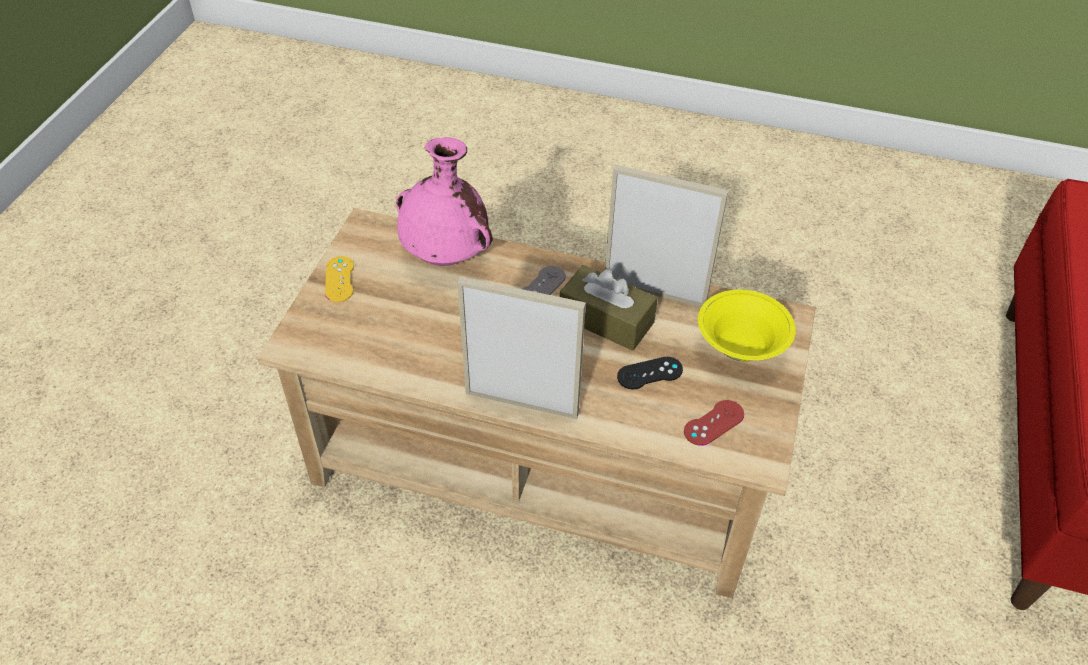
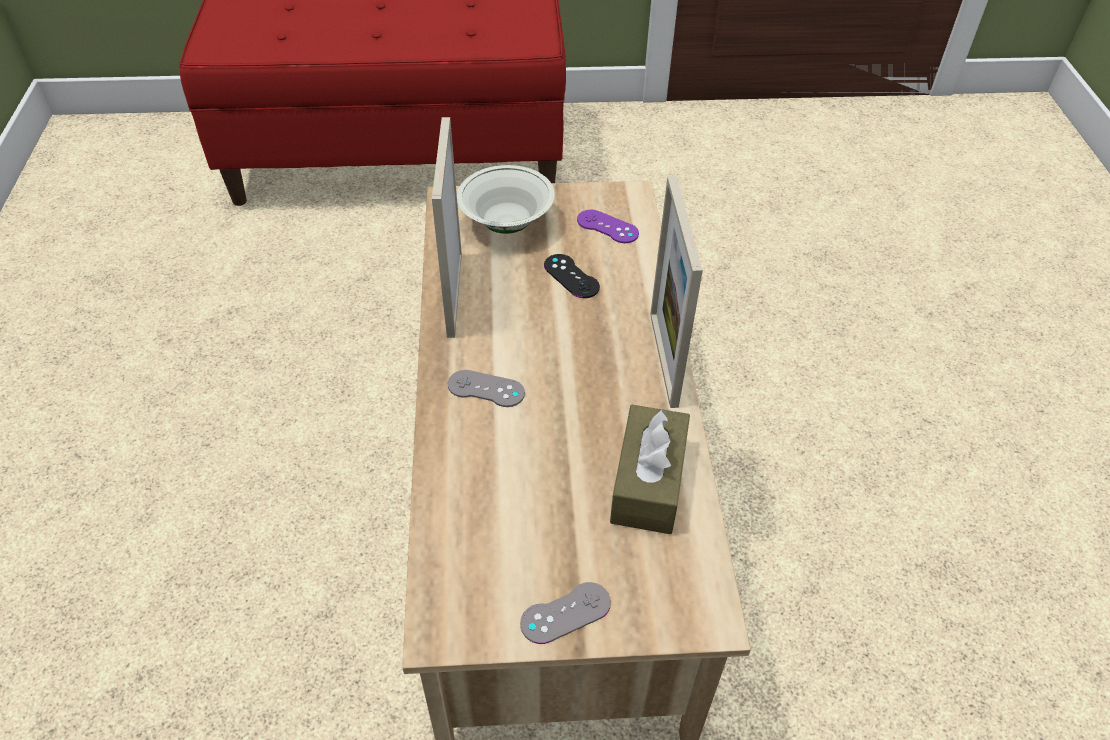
camera: 110 degrees left, 0 degrees up
(339, 279) = (565, 613): yellow game controller -> grey game controller
(447, 257) = (470, 500): pink vase -> none
(606, 320) = (513, 322): brown tissue box -> brown tissue box (648, 482)
(713, 423) = (607, 227): red game controller -> purple game controller
(740, 348) = (507, 224): yellow bowl -> white bowl

